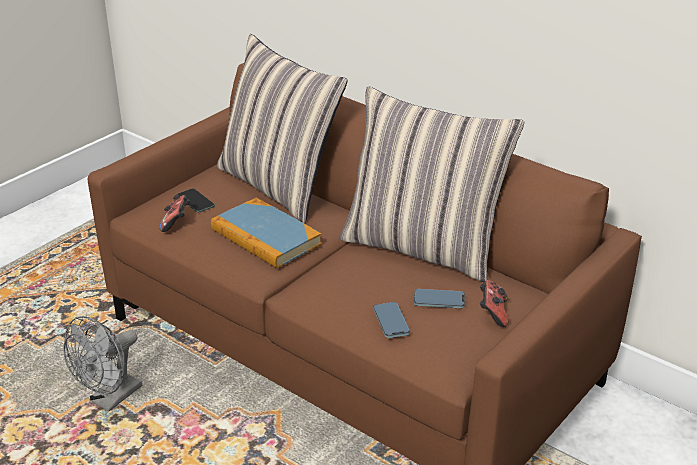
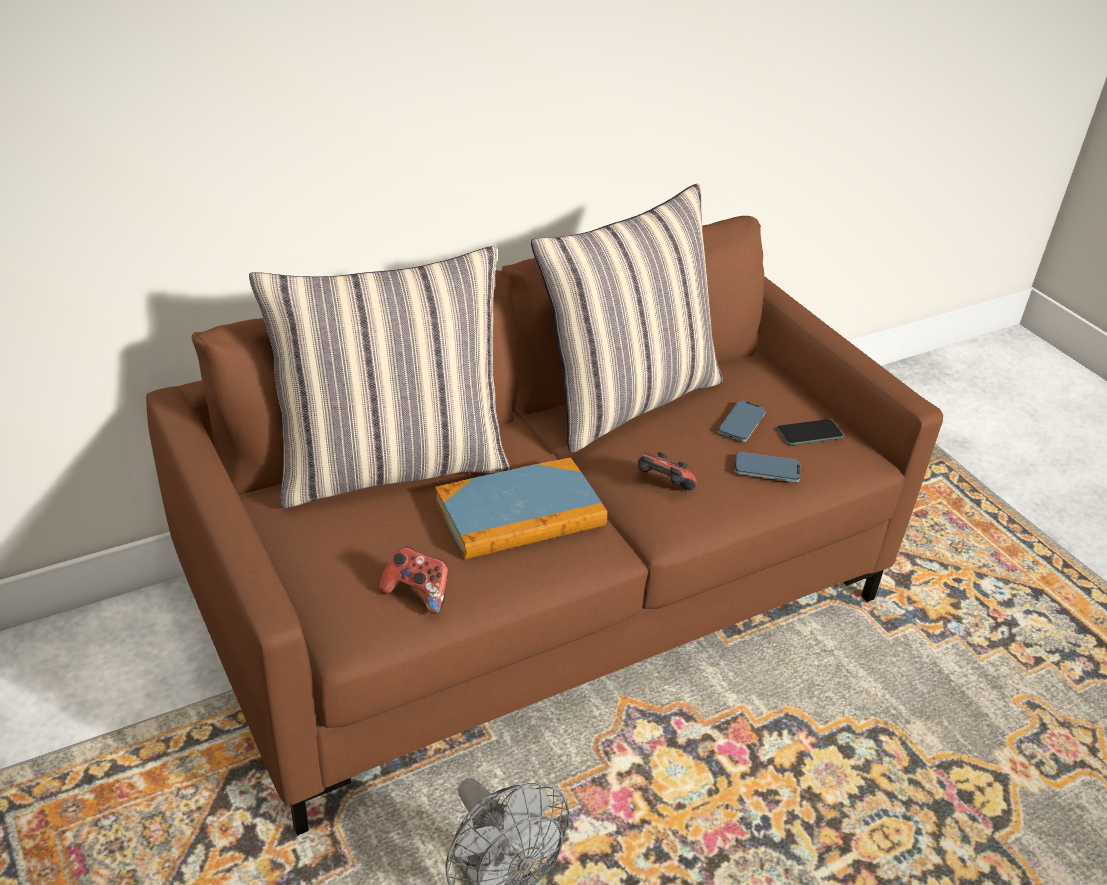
camera: 70 degrees left, 5 degrees up
(195, 201) = (367, 556): phone -> phone (809, 433)
(492, 313) = (780, 397): game controller -> game controller (661, 486)

